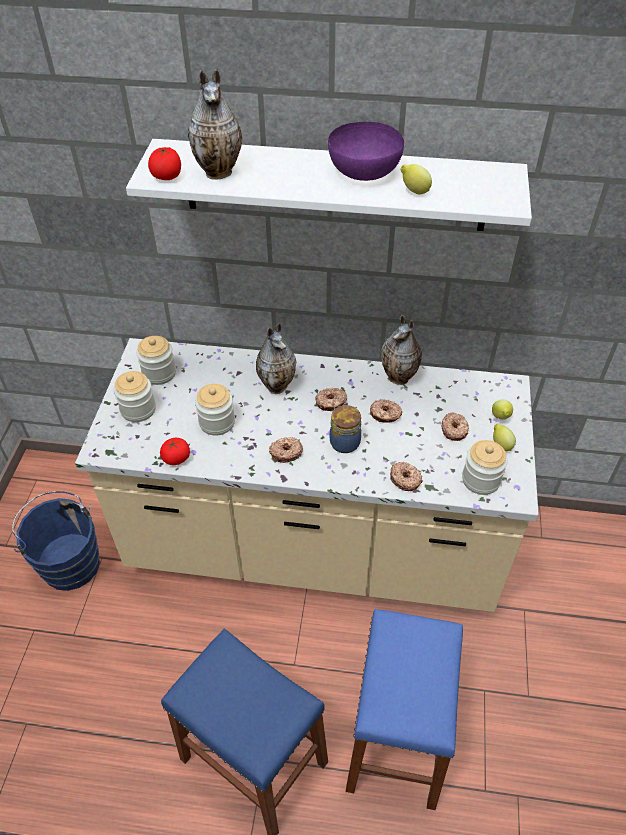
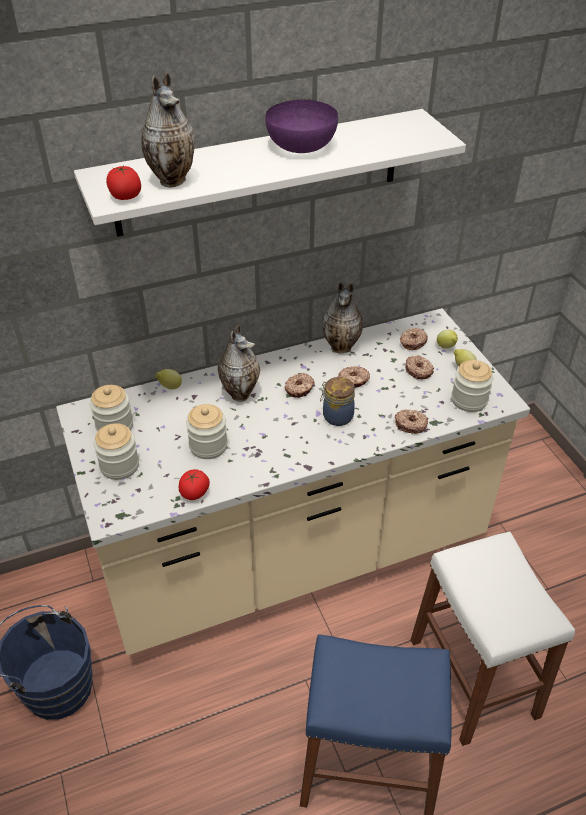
camera: 30 degrees left, 5 degrees down
(286, 452) = (293, 445): donut -> donut (412, 342)
(397, 738) = (473, 677): blue stool -> white stool
(414, 191) = (358, 150): lemon -> lemon (170, 387)

